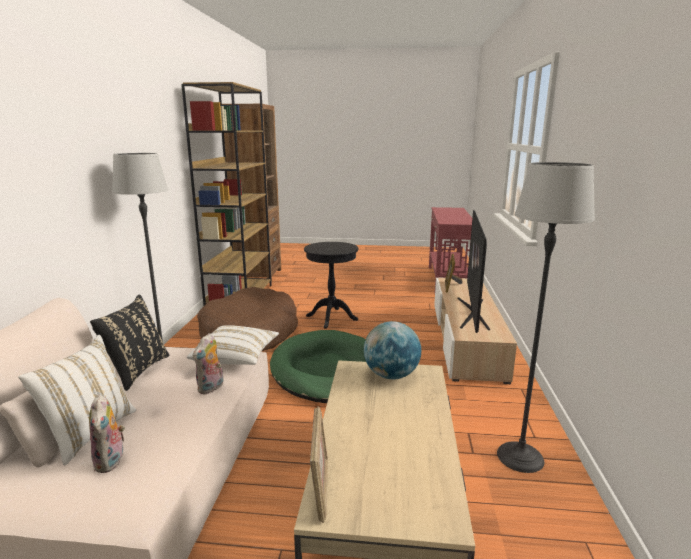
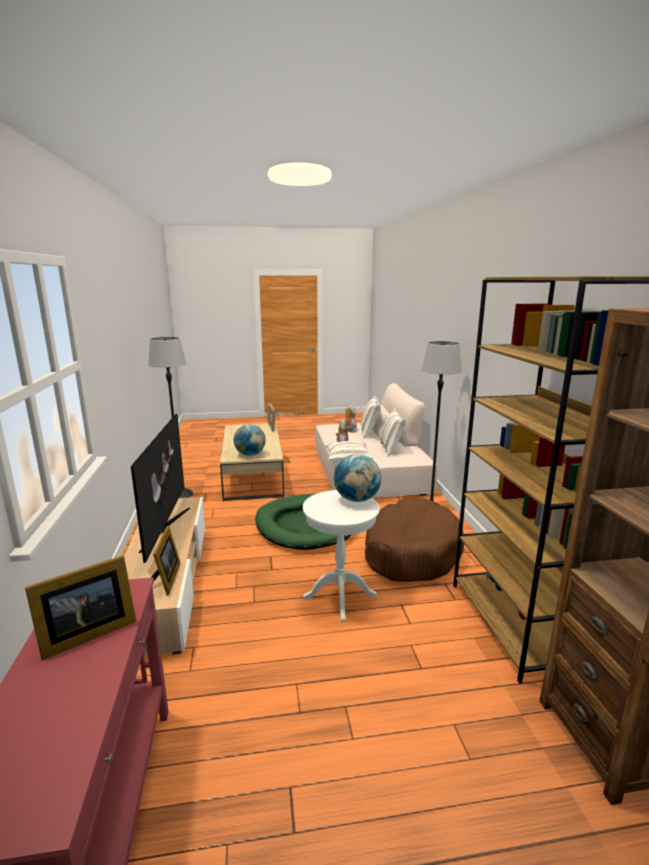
camera: 165 degrees right, 0 degrees up
(136, 371) = (392, 449): black pillow -> white pillow
(316, 249) = (356, 499): none -> globe
(331, 318) = (340, 596): black side table -> white side table
(453, 218) = (85, 634): none -> picture frame

